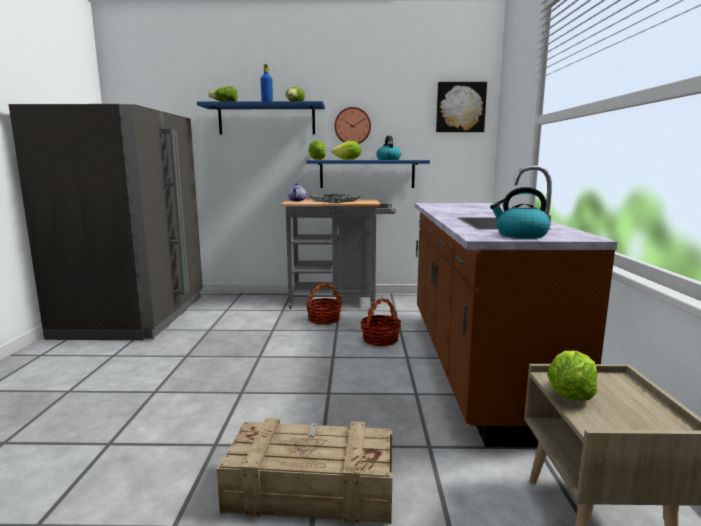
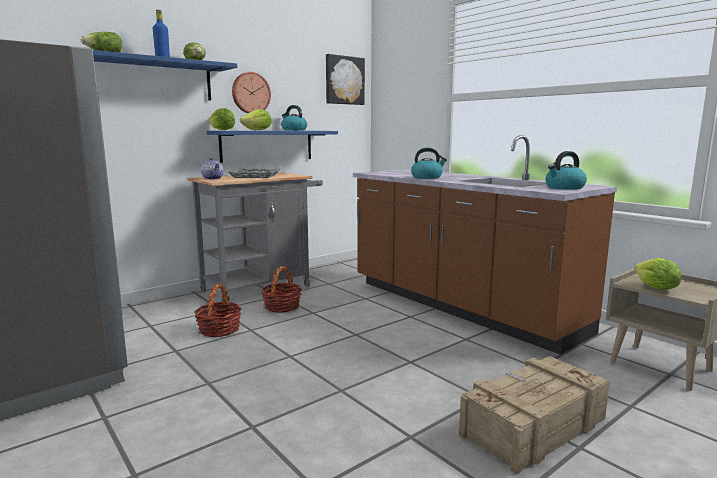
camera: 40 degrees left, 0 degrees up
(380, 340) = (365, 309): basket -> basket (219, 330)
(448, 212) = (427, 177): none -> kettle

